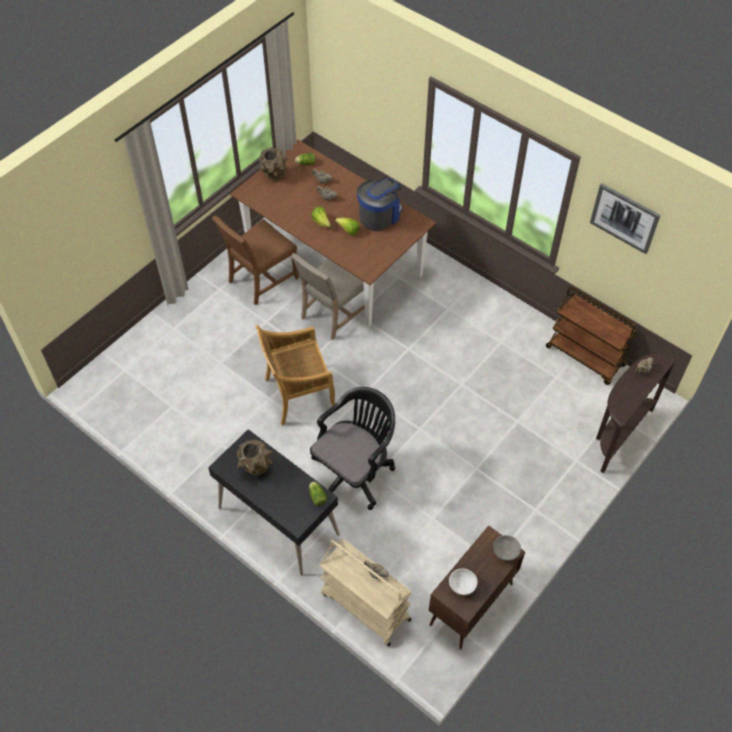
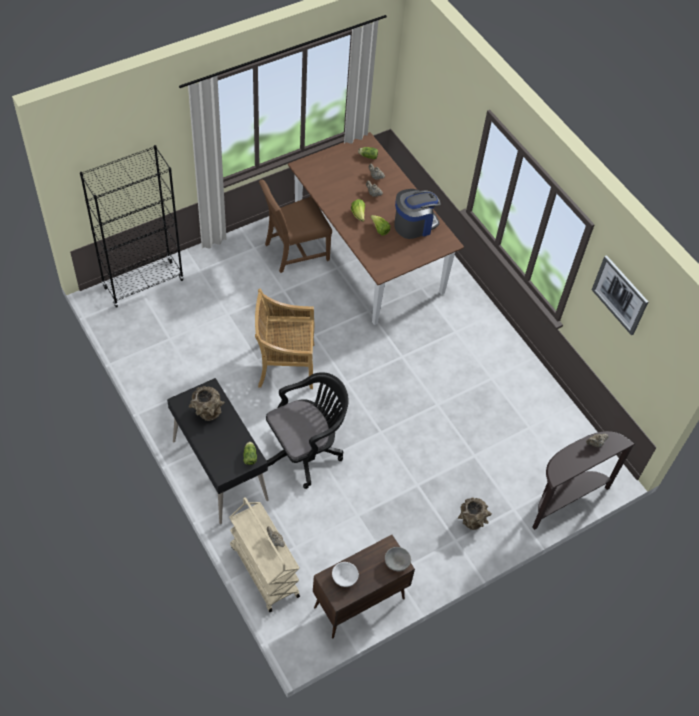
camera: 15 degrees right, 0 degrees up
(122, 359) = (143, 283): none -> black bookcase
(274, 176) = (334, 160): brown vase -> brown vase (471, 523)
(333, 313) = (347, 302): beige chair -> none
(586, 356) = (566, 418): brown cart -> none

